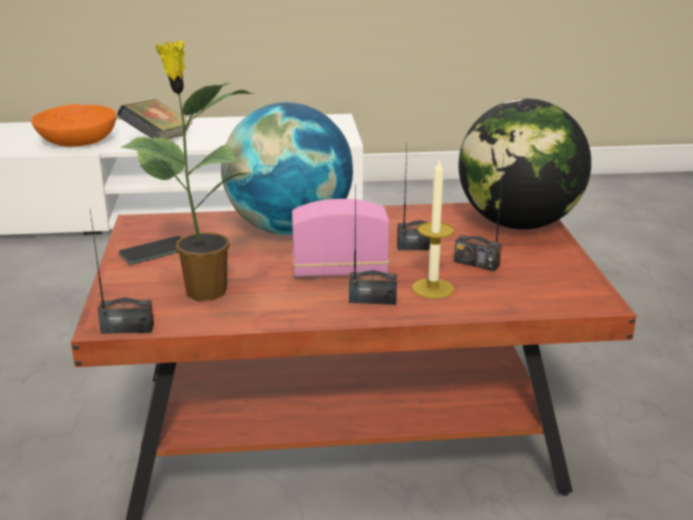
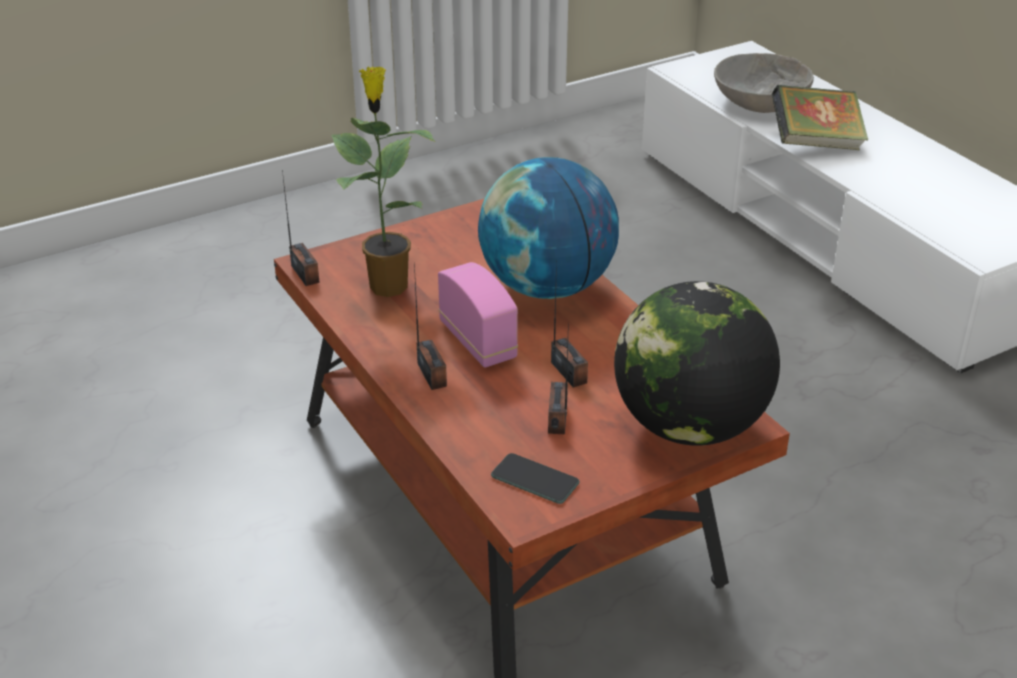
camera: 65 degrees right, 10 degrees up
(76, 141) = (759, 102): orange bowl -> grey bowl
(155, 251) = (444, 237): phone -> phone (535, 479)
(433, 288) = (479, 403): candle -> none

